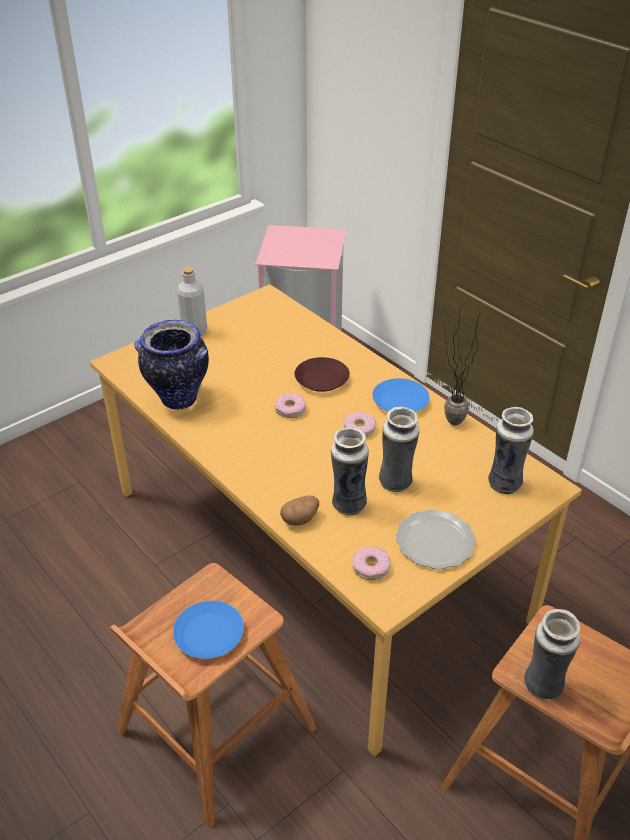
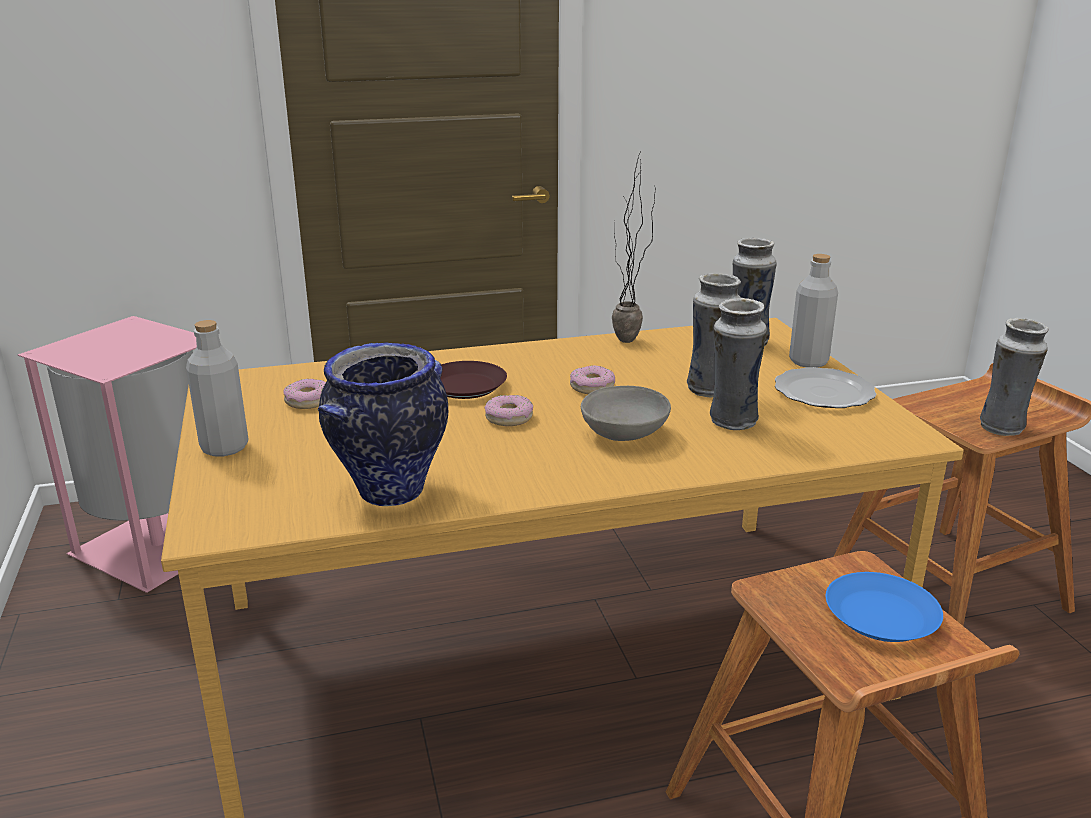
camera: 65 degrees left, 15 degrees down
(299, 461) = (625, 434): none -> grey bowl
(300, 519) = (742, 456): potato -> none
(371, 567) = (853, 433): donut -> donut (308, 401)
(400, 401) = (560, 356): blue plate -> none
(492, 524) = (808, 361): none -> grey bottle

